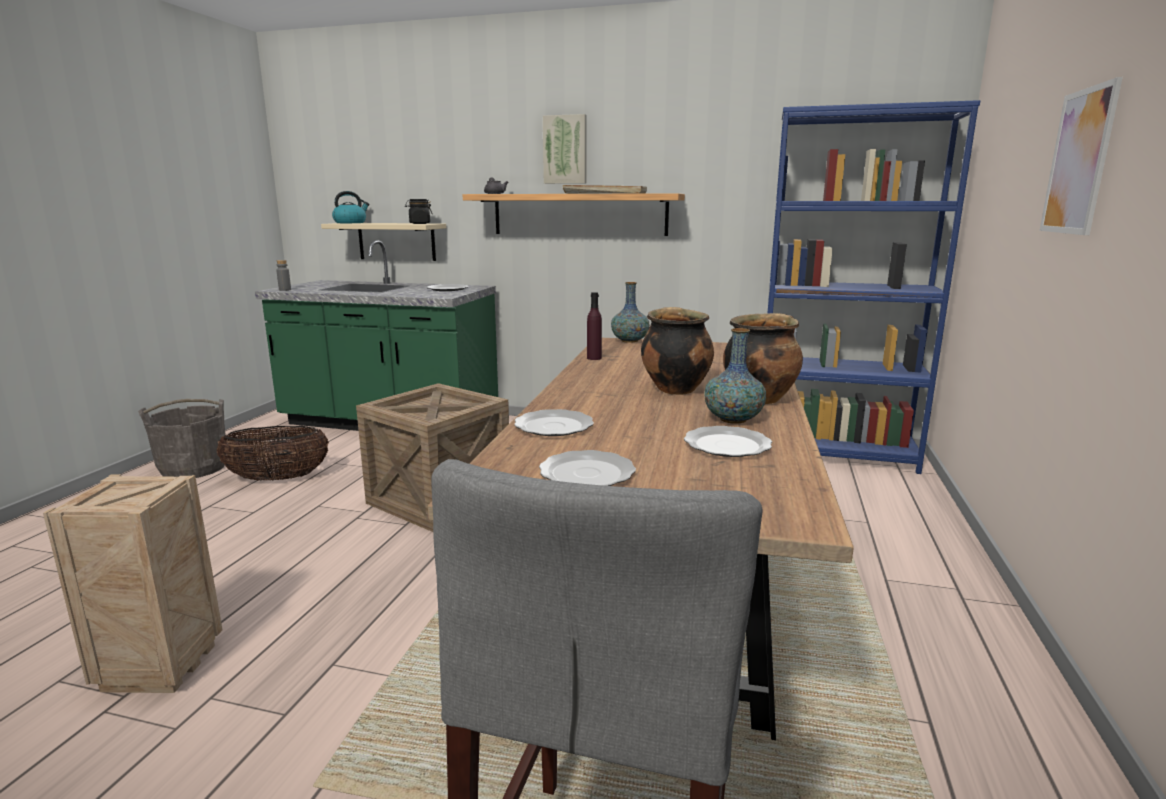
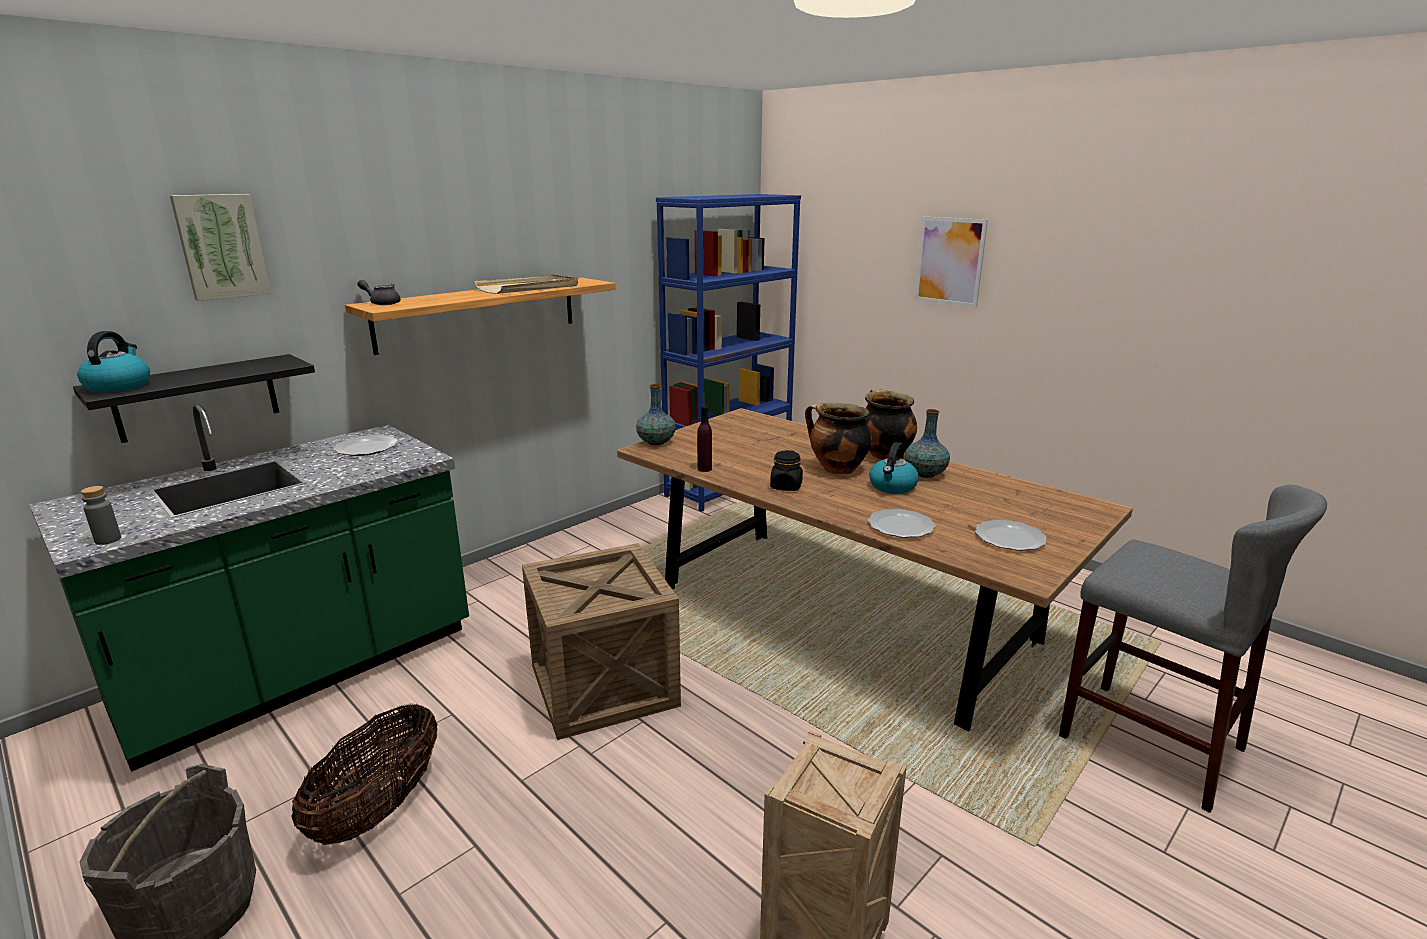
camera: 60 degrees left, 5 degrees up
(396, 241) = (197, 398): beige shelf -> black shelf
(419, 223) = (278, 364): black jar -> black jar (786, 486)
(565, 150) = (453, 236): picture -> picture (221, 246)
(663, 412) = (892, 487): none -> kettle
(728, 445) = (976, 489): plate -> none

